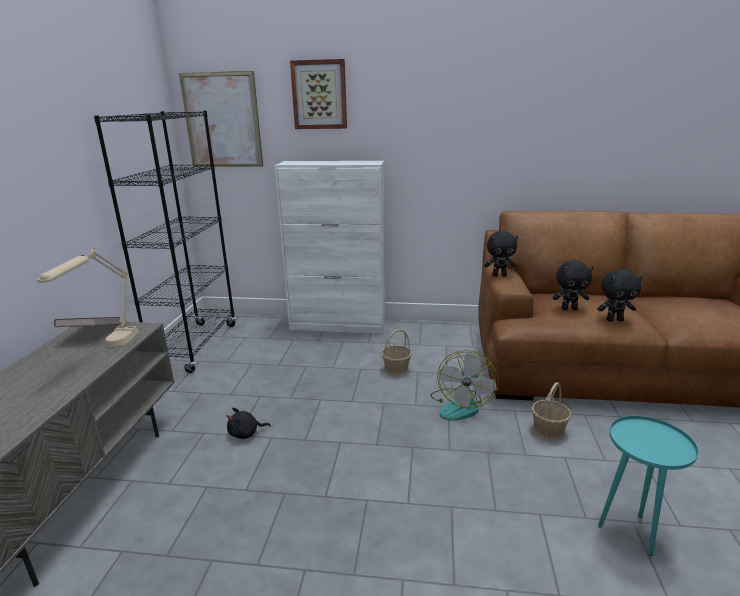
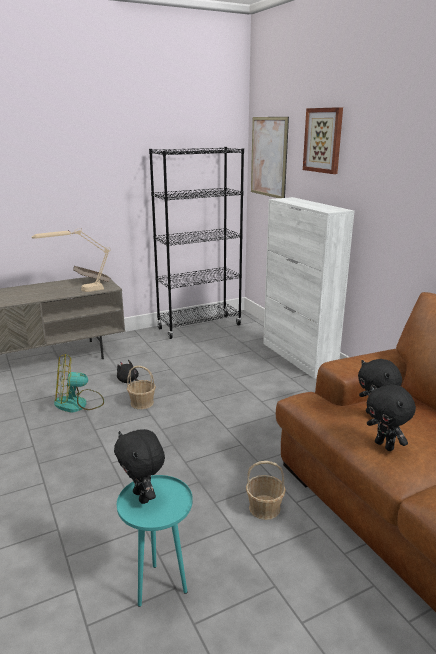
camera: 55 degrees right, 0 degrees up
(396, 369) = (266, 403): basket -> basket (142, 403)
(460, 405) = (251, 449): fan -> fan (78, 403)
(499, 275) = (372, 357): black plush toy -> black plush toy (143, 497)

